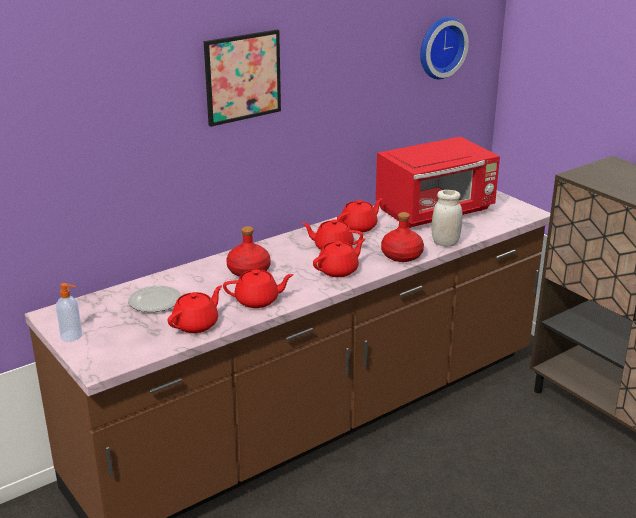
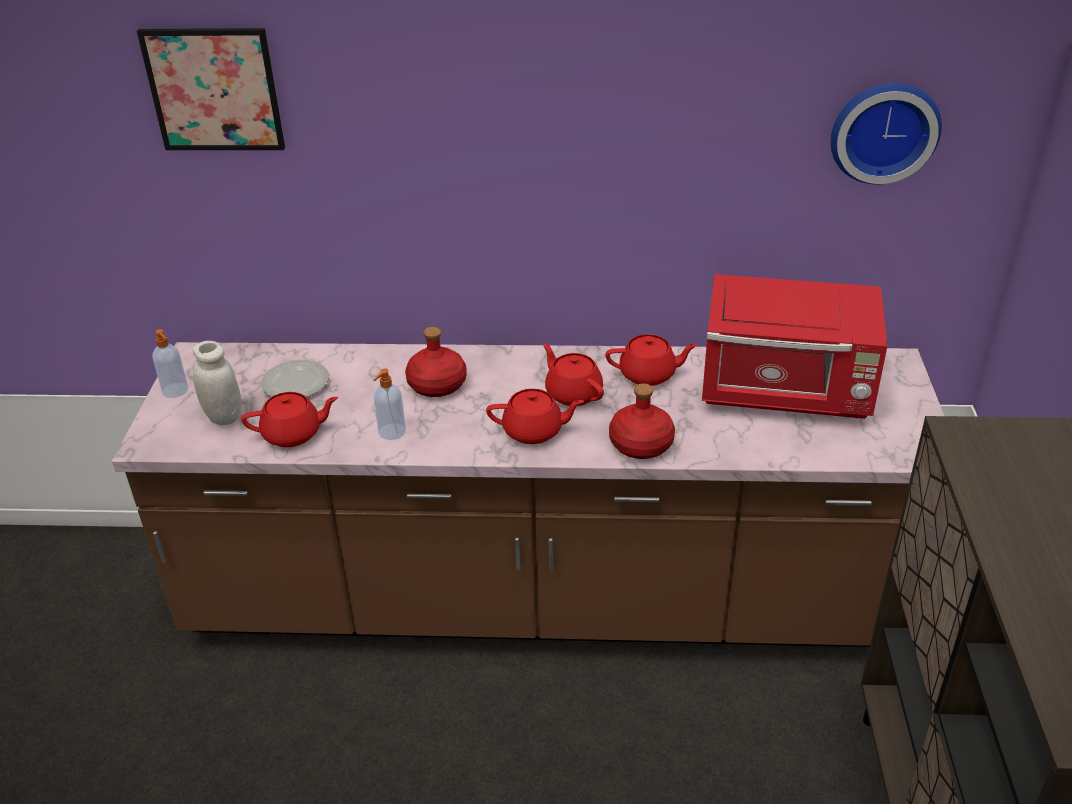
camera: 40 degrees right, 10 degrees up
(242, 77) = (485, 119): picture -> picture (214, 90)
(258, 301) = (391, 432): red teapot -> soap dispenser
(445, 243) = (726, 450): white jar -> white jar (224, 416)

